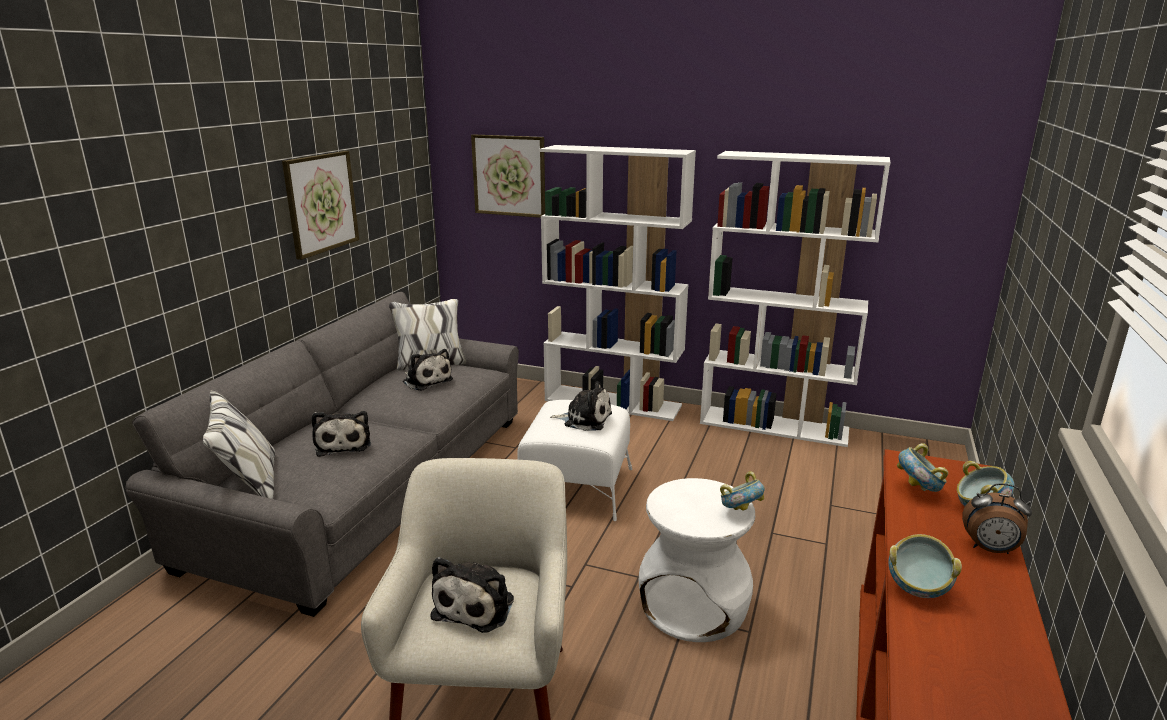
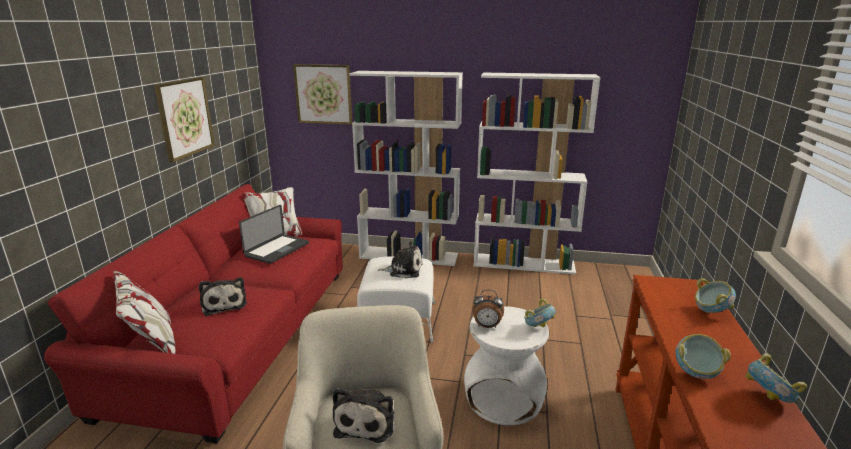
camera: 10 degrees left, 0 degrees up
(371, 484) = (240, 333): grey sofa -> red sofa
(426, 380) = (277, 250): plush toy -> laptop
(918, 490) = (666, 302): bowl -> bowl (768, 399)
(990, 549) = (729, 339): alarm clock -> alarm clock (487, 326)

